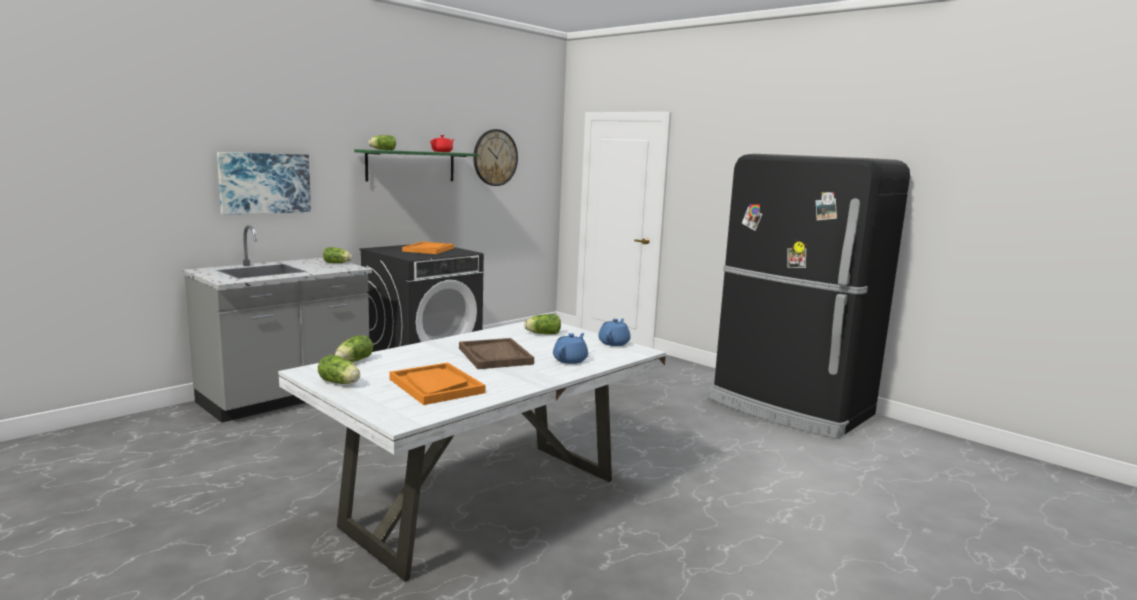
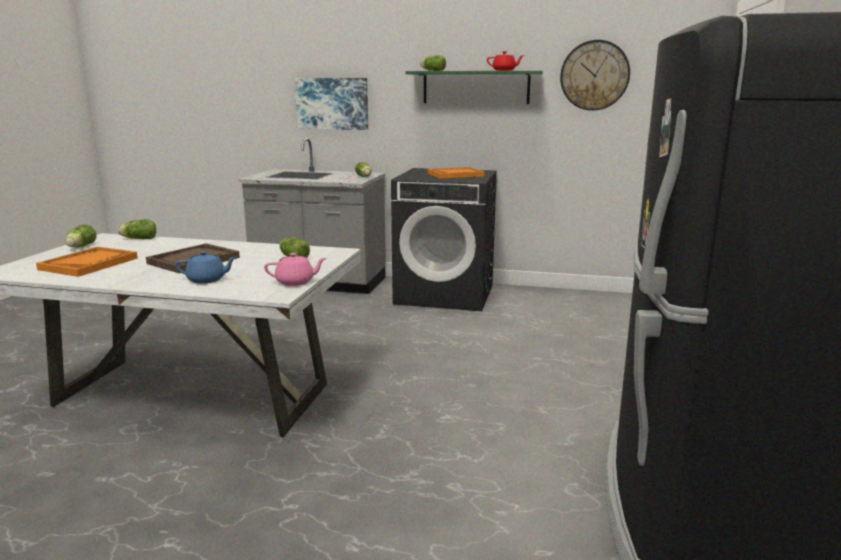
camera: 60 degrees right, 5 degrees up
(614, 343) = (295, 282): blue teapot -> pink teapot

